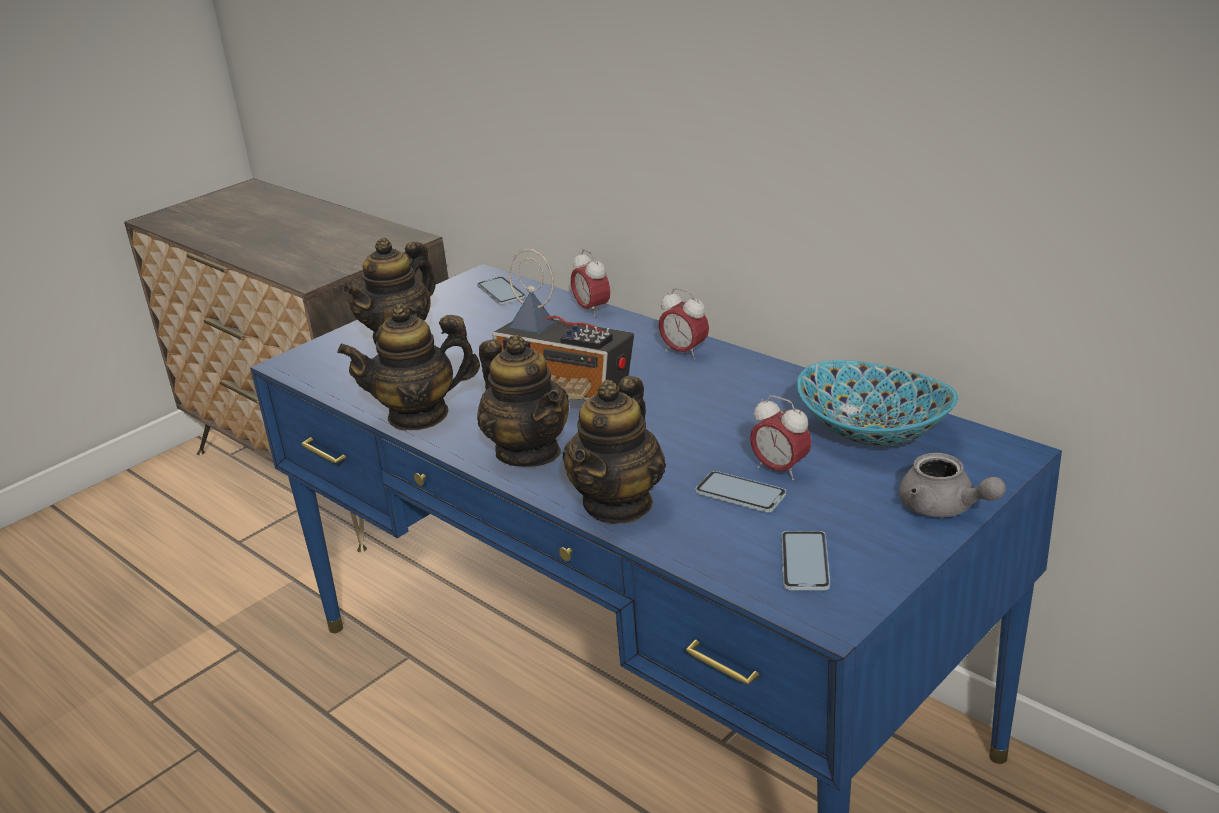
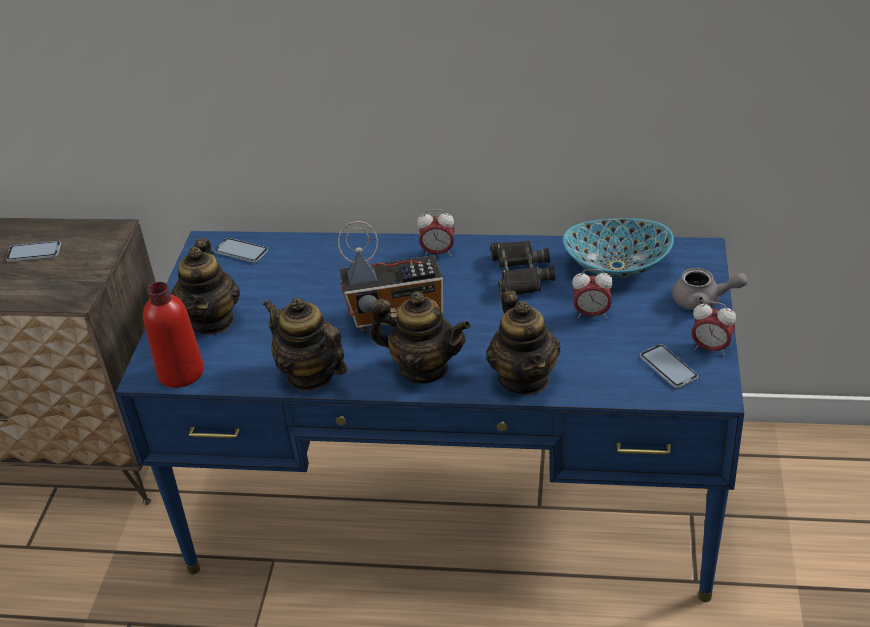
camera: 35 degrees left, 10 degrees up
(318, 371) = (181, 373): none -> red bottle
(419, 415) = (310, 375): teapot -> teapot turned 90 degrees clockwise
(592, 310) = (331, 242): alarm clock -> alarm clock (711, 348)
(740, 494) = (587, 340): phone -> phone (34, 252)
(747, 401) = (520, 274): none -> black binoculars

